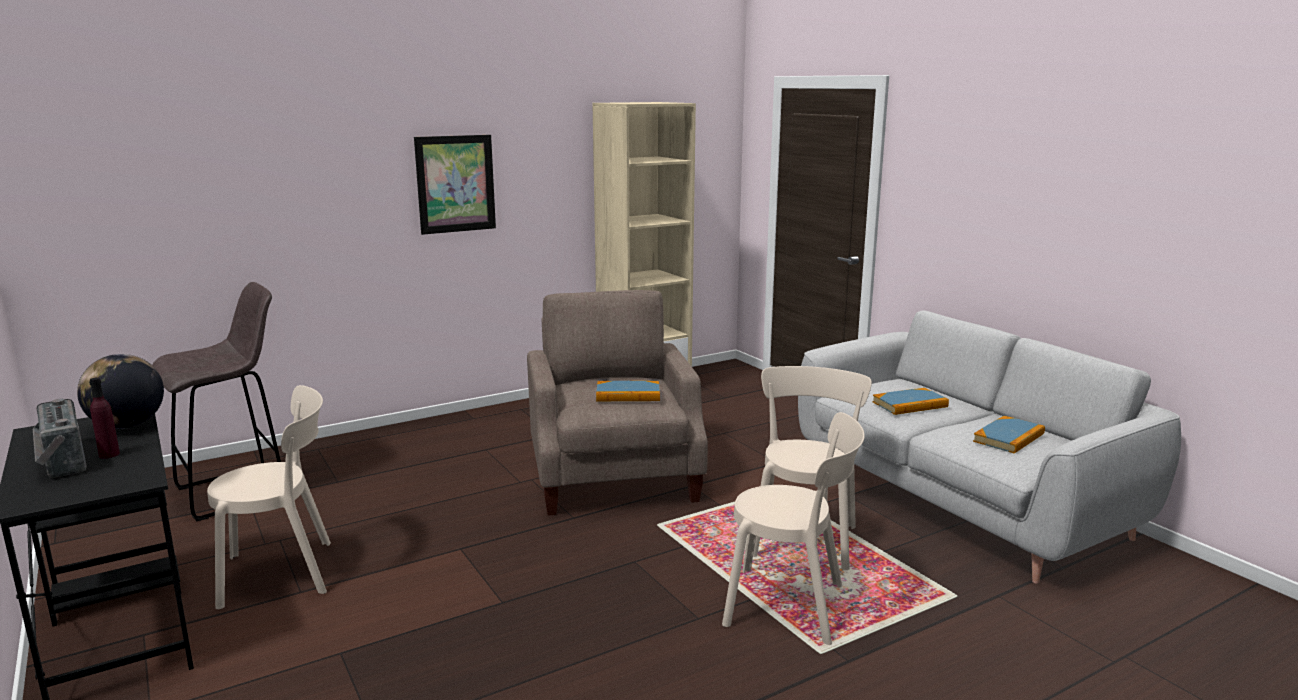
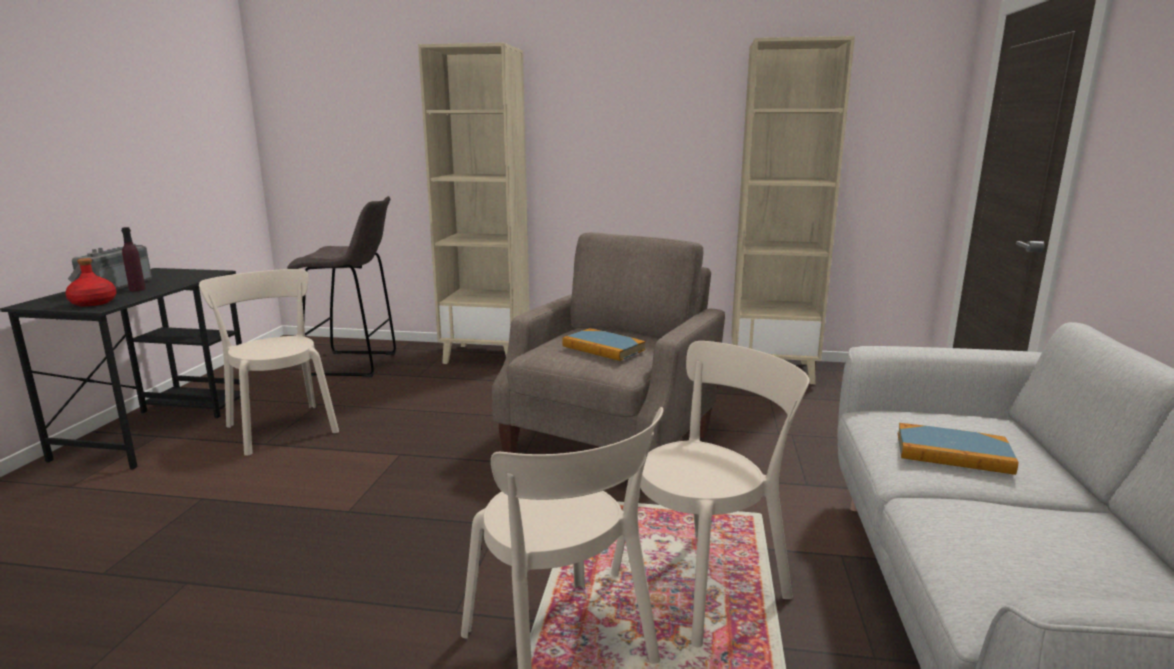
camera: 40 degrees right, 0 degrees up
(113, 480) = (93, 303): none -> red bottle
(127, 426) = (192, 277): globe -> none
(284, 573) = (281, 427): beige chair -> beige chair turned 150 degrees counterclockwise
(374, 442) = (487, 355): none -> beige bookcase
(455, 184) = (593, 129): picture -> none
(1009, 438) = (1055, 555): book -> none

